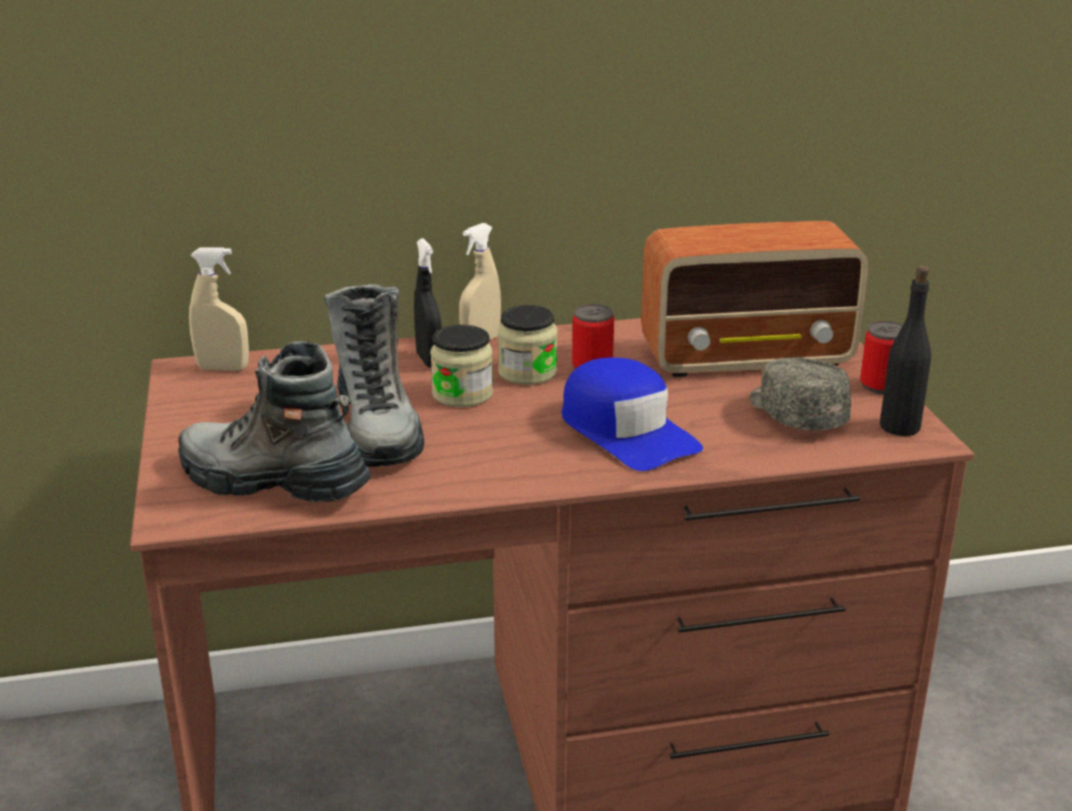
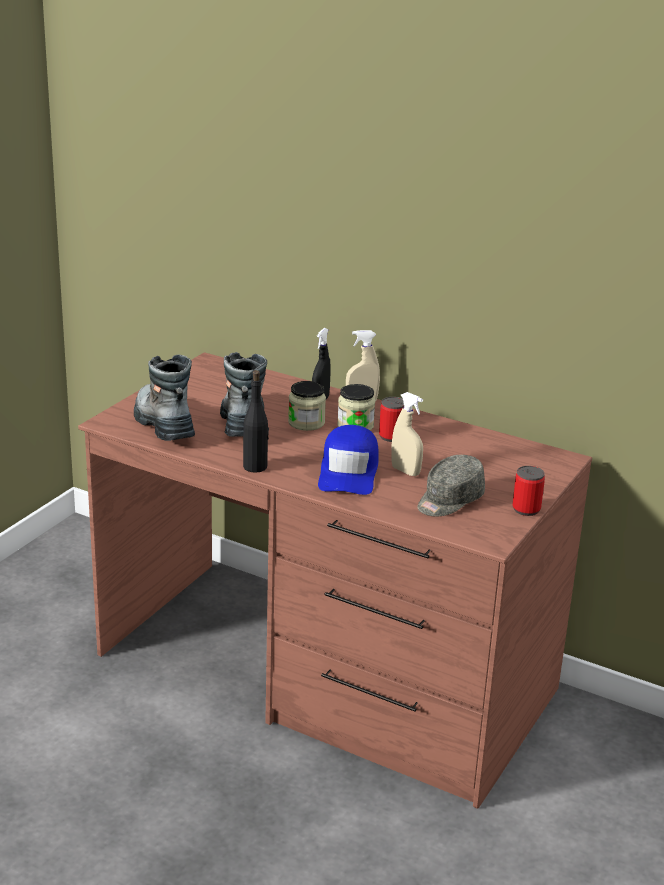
camera: 40 degrees right, 0 degrees up
(223, 368) = (224, 368): beige spray bottle -> beige spray bottle (405, 471)
(377, 428) = (243, 421): boot -> boot turned 150 degrees clockwise
(748, 358) = (483, 466): radio -> none
(795, 413) = (449, 500): grey cap -> grey cap turned 150 degrees counterclockwise
(900, 427) = (491, 530): black bottle -> black bottle (255, 467)

